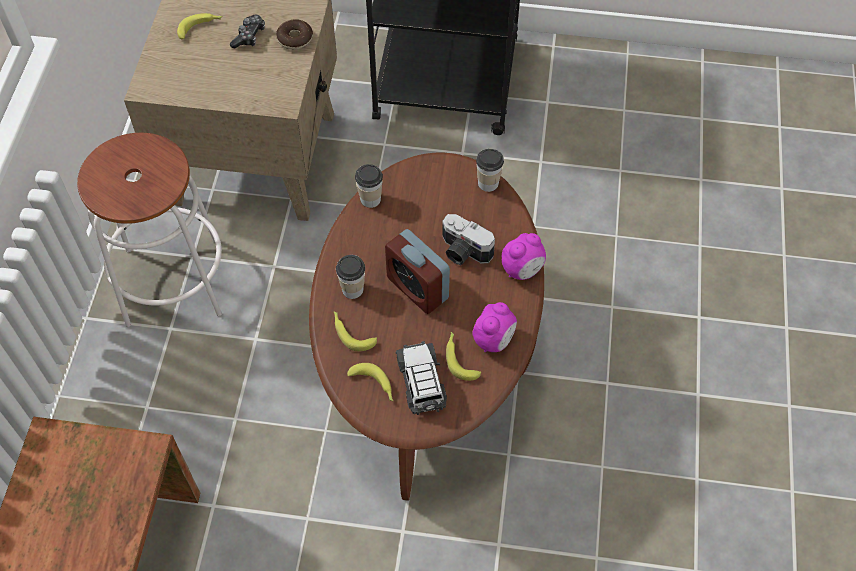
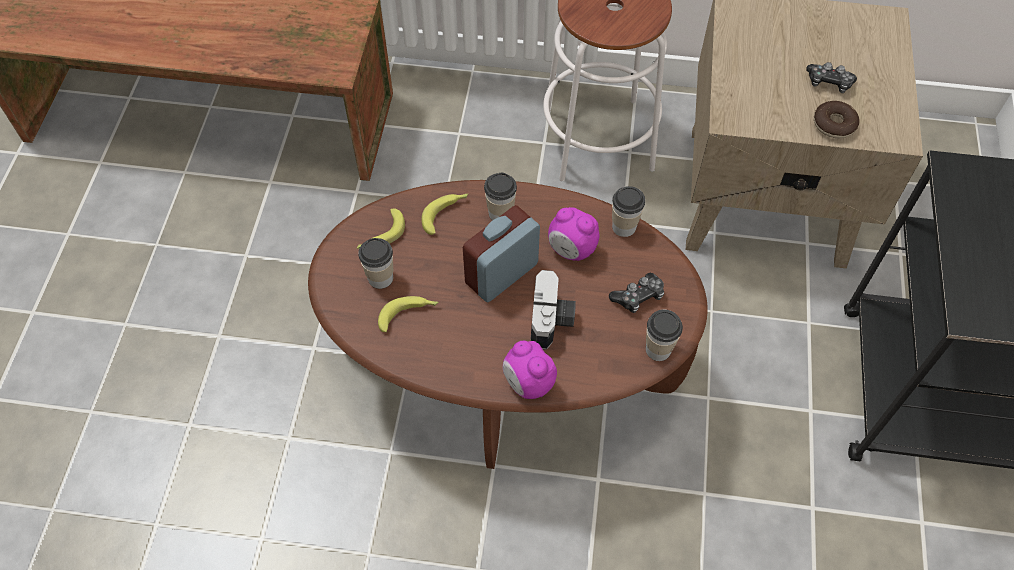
camera: 90 degrees right, 0 degrees up
(200, 28) = (832, 39): banana -> none
(421, 383) = (380, 278): toy car -> cup
(440, 193) = (638, 297): none -> game controller
(463, 252) = (552, 320): camera -> camera turned 150 degrees clockwise
(494, 340) = (430, 349): alarm clock -> alarm clock (571, 250)

